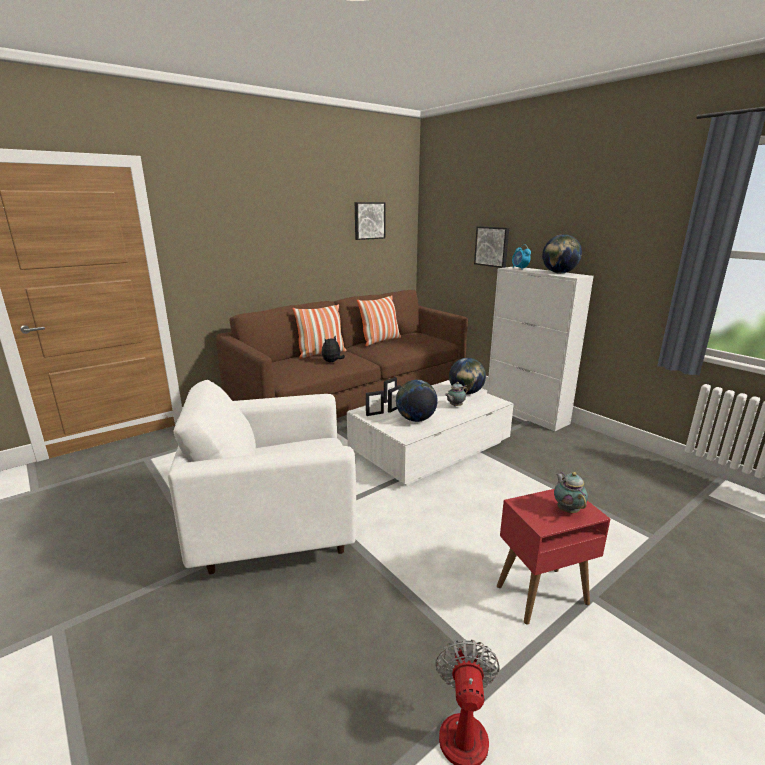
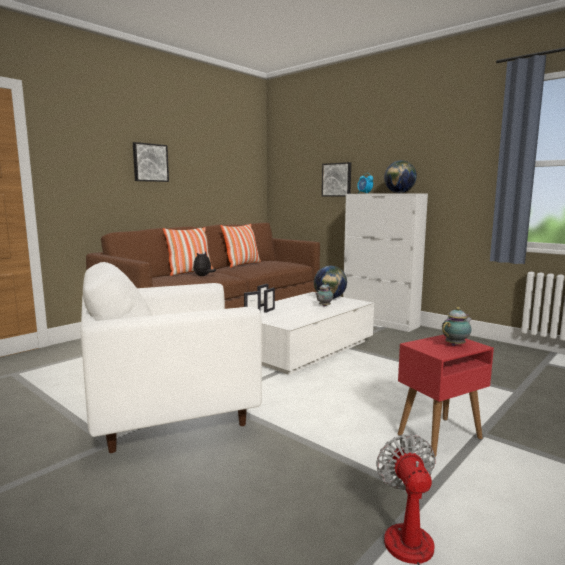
camera: 10 degrees left, 10 degrees down
(369, 220) = (226, 160): picture -> picture (150, 162)
(416, 419) = (292, 315): globe -> none
(567, 509) = (456, 345): teapot -> teapot turned 75 degrees clockwise

